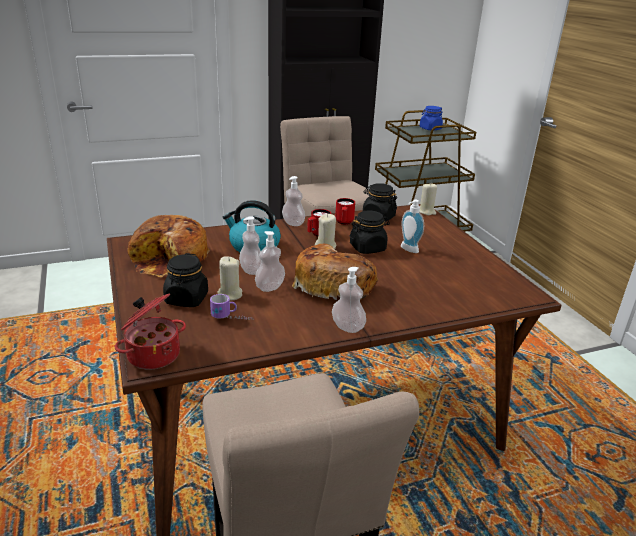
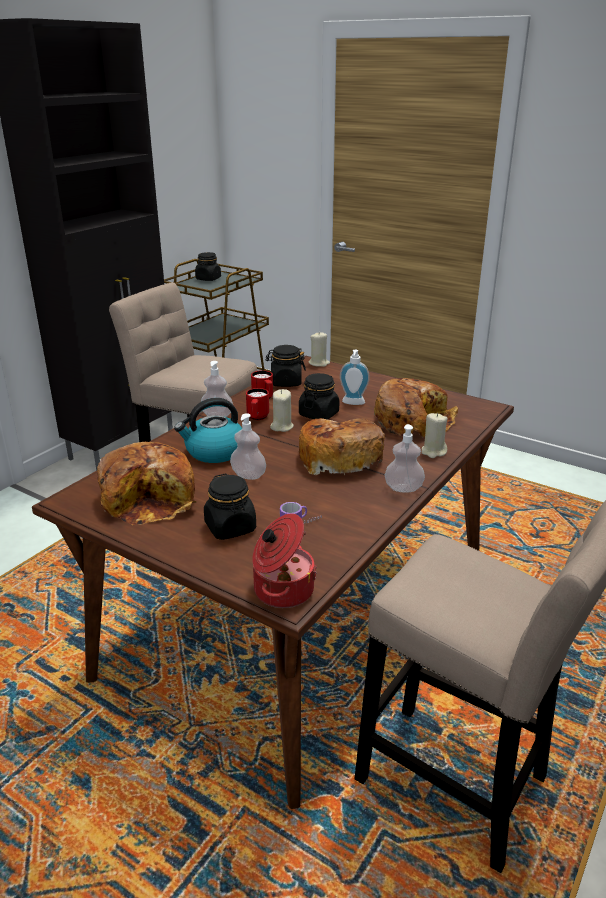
camera: 35 degrees left, 0 degrees up
(229, 294) = (264, 505): beige candle -> beige candle (433, 452)
(270, 287) = (290, 483): soap dispenser -> none
(430, 129) = (208, 279): blue jar -> black jar
(438, 281) = (413, 421): none -> bread

